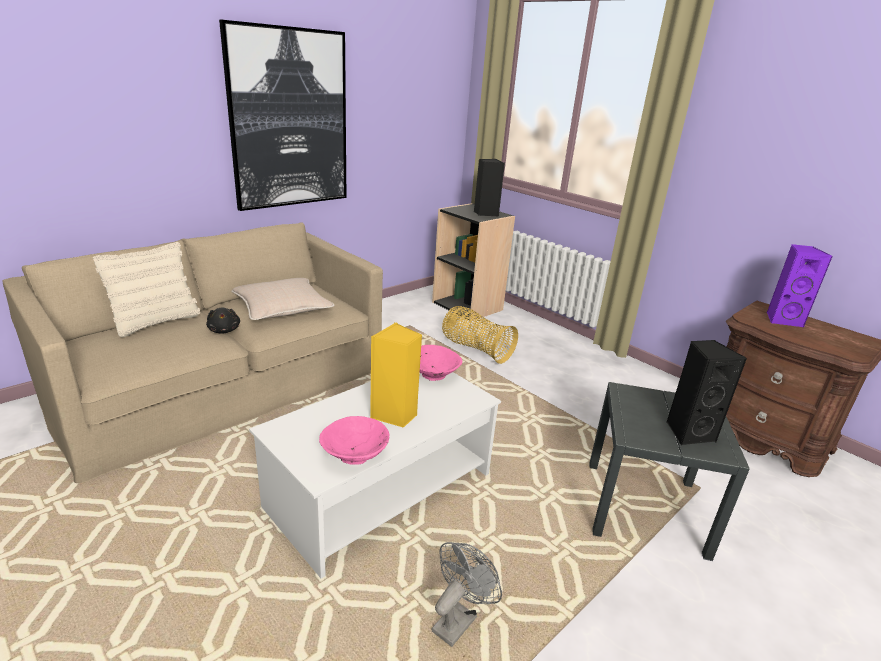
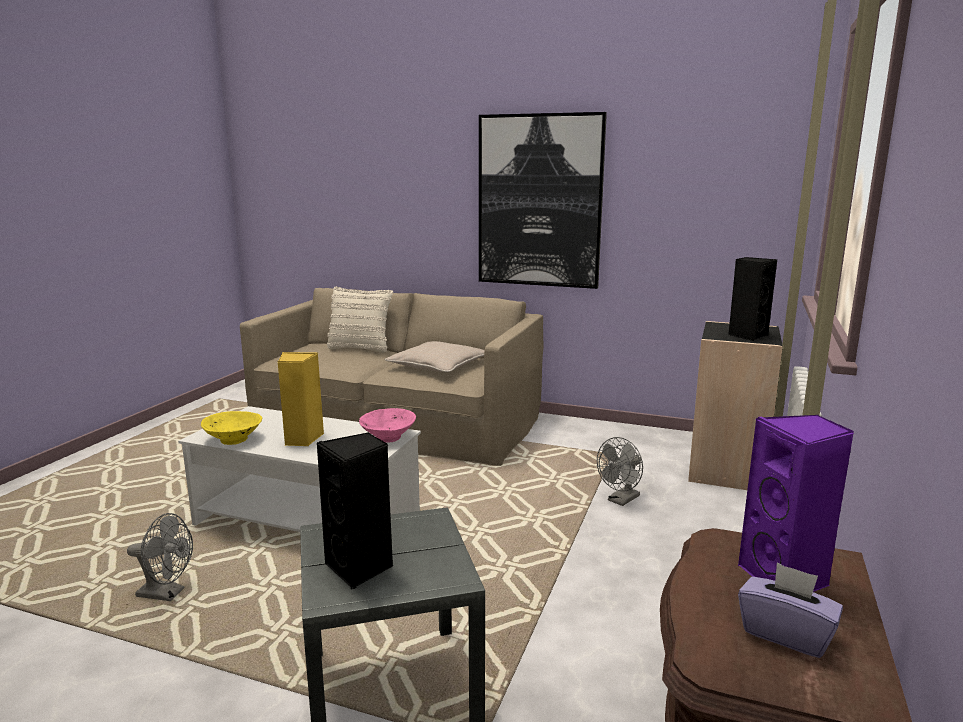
camera: 65 degrees right, 10 degrees down
(224, 330) = (377, 365): black plush toy -> none
(355, 456) = (232, 440): pink bowl -> yellow bowl
(475, 349) = (621, 500): basket -> grey fan
(826, 335) = (786, 633): none -> purple tissue box

